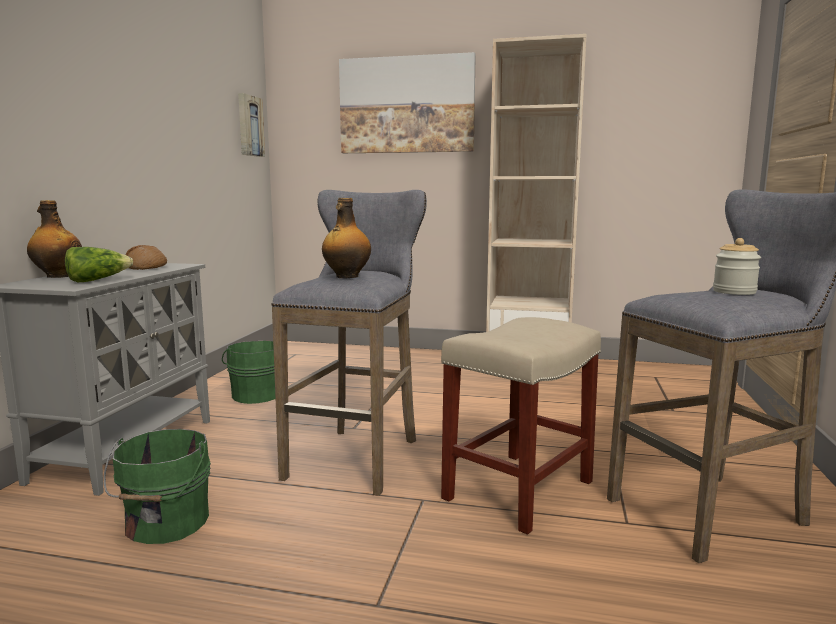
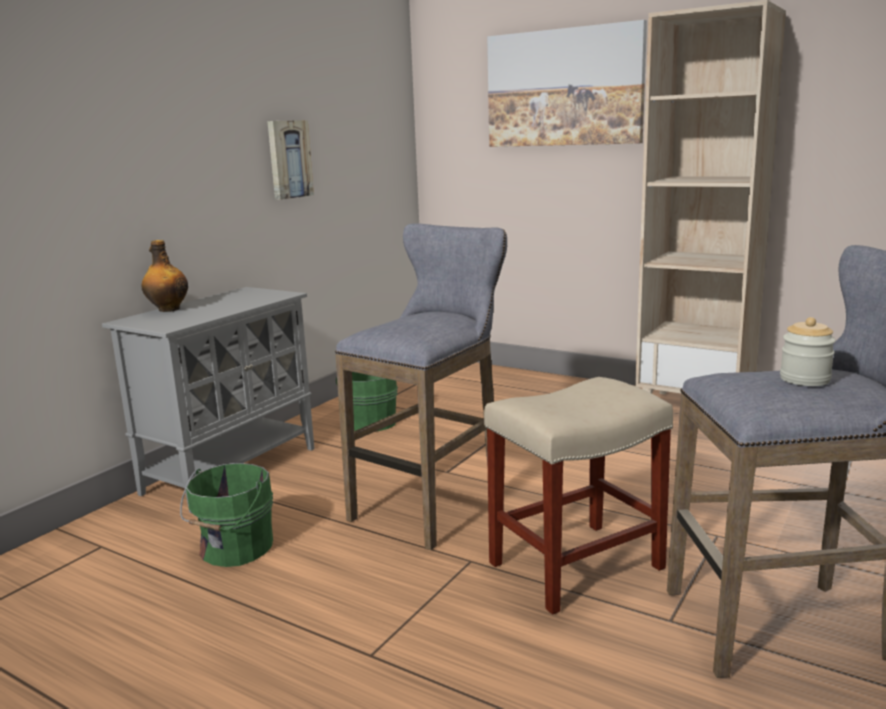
camera: 20 degrees right, 5 degrees up
(97, 280) = (194, 318): lettuce -> none
(146, 267) = (250, 297): bread -> none
(249, 126) = (388, 121): picture -> picture (288, 159)
(346, 277) = (410, 325): bottle -> none

